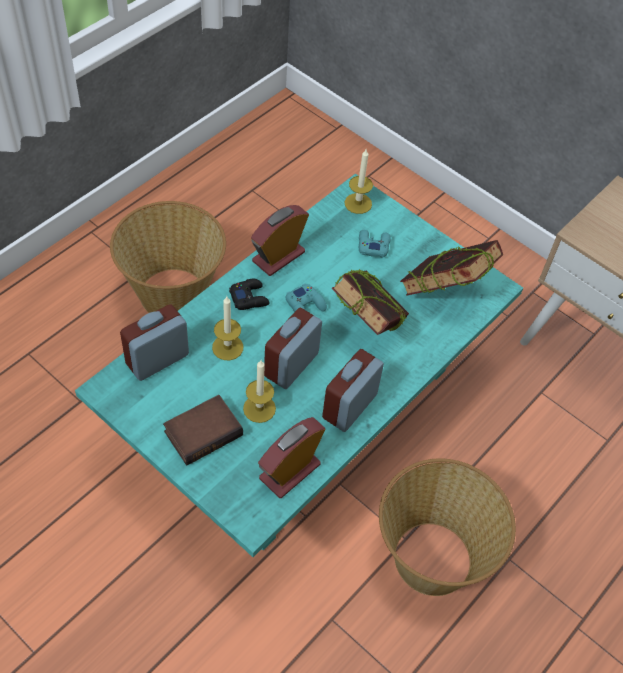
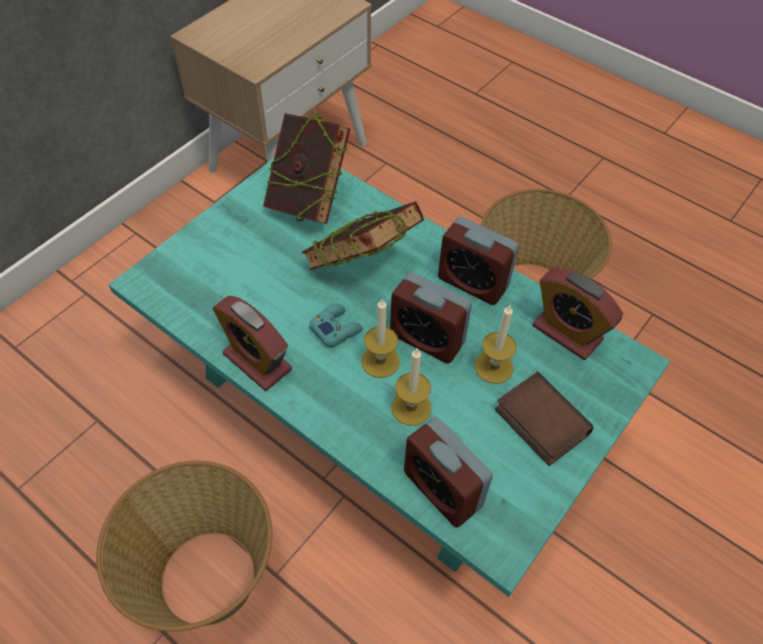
camera: 90 degrees left, 0 degrees up
(249, 297) = (328, 389): black game controller -> none
(358, 203) = (165, 280): candle -> candle (380, 361)
(373, 245) = (237, 264): turquoise game controller -> none

